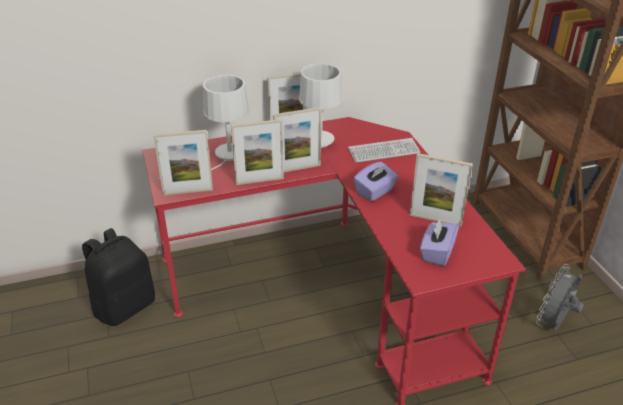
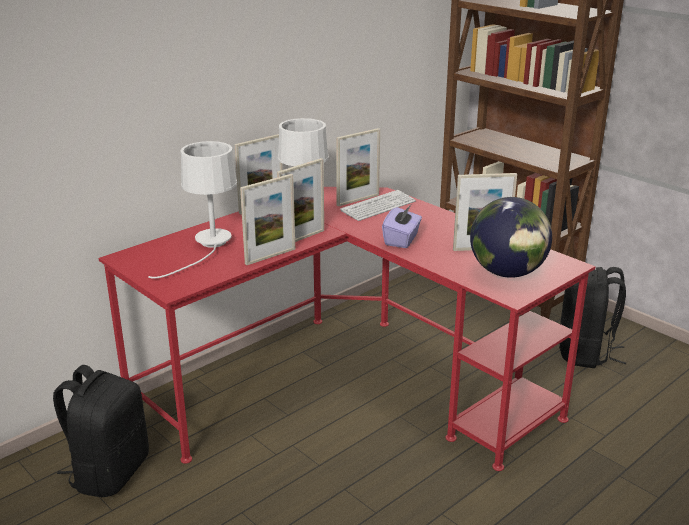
camera: 25 degrees left, 10 degrees down
(188, 192) = (196, 282): picture frame -> picture frame (358, 200)
(437, 252) = (507, 273): purple tissue box -> globe
(554, 323) = (585, 353): grey fan -> black backpack

